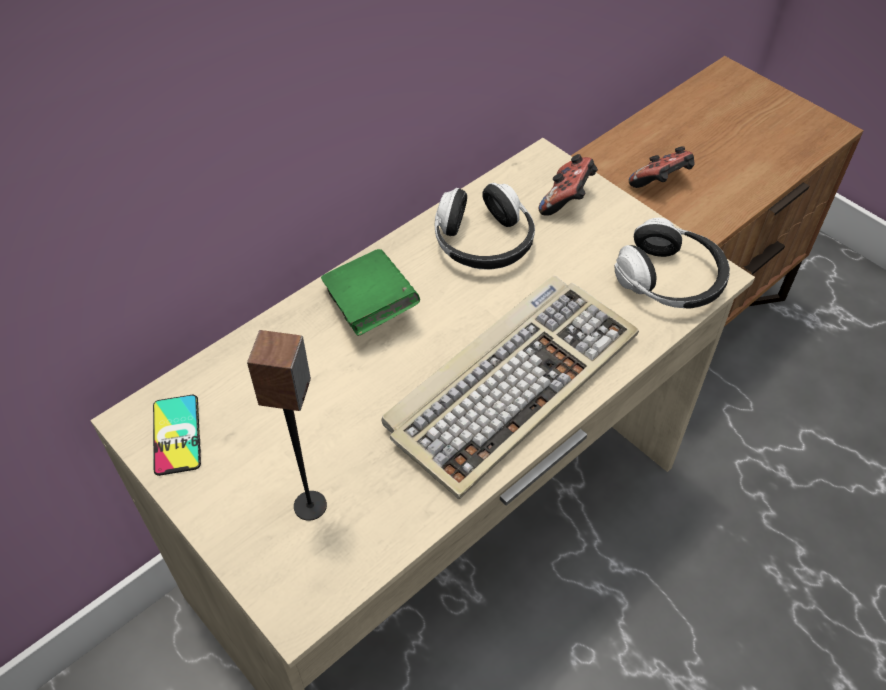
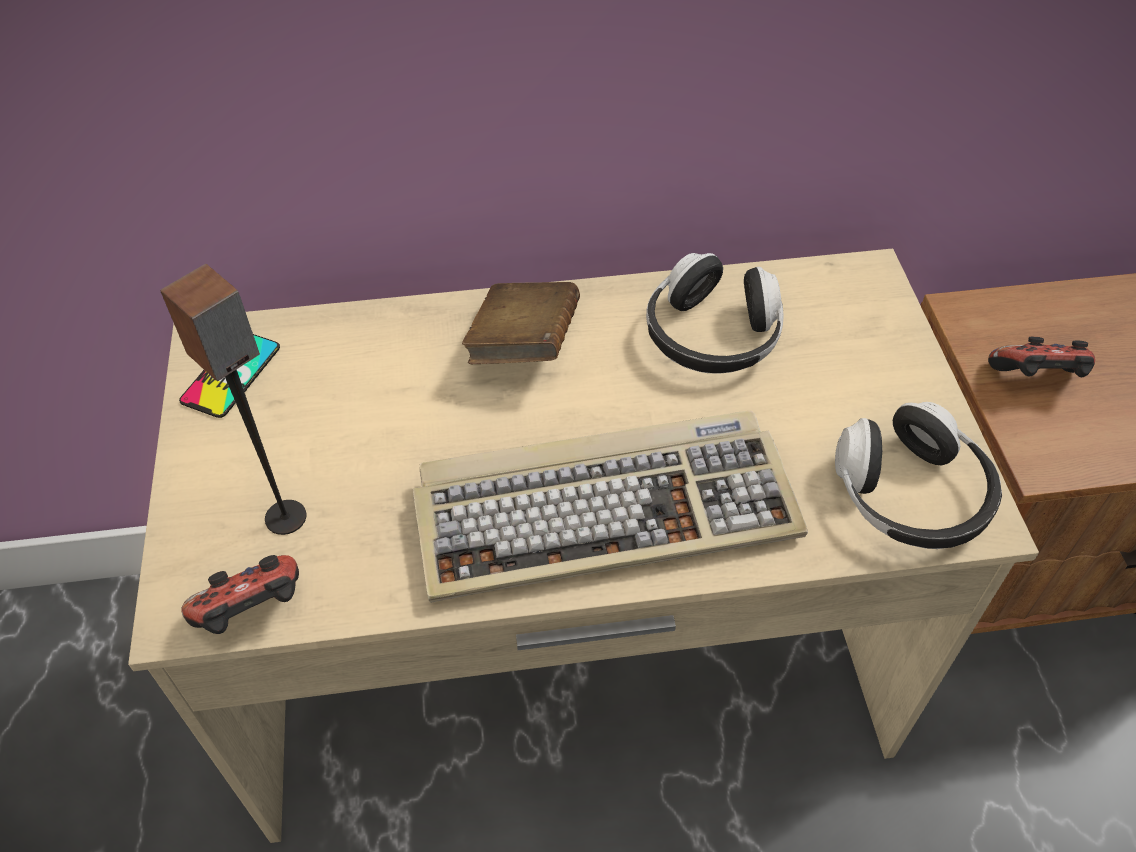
camera: 35 degrees right, 0 degrees up
(370, 308) = (524, 346): green book -> brown book
(567, 200) = (858, 335): game controller -> game controller (253, 613)

